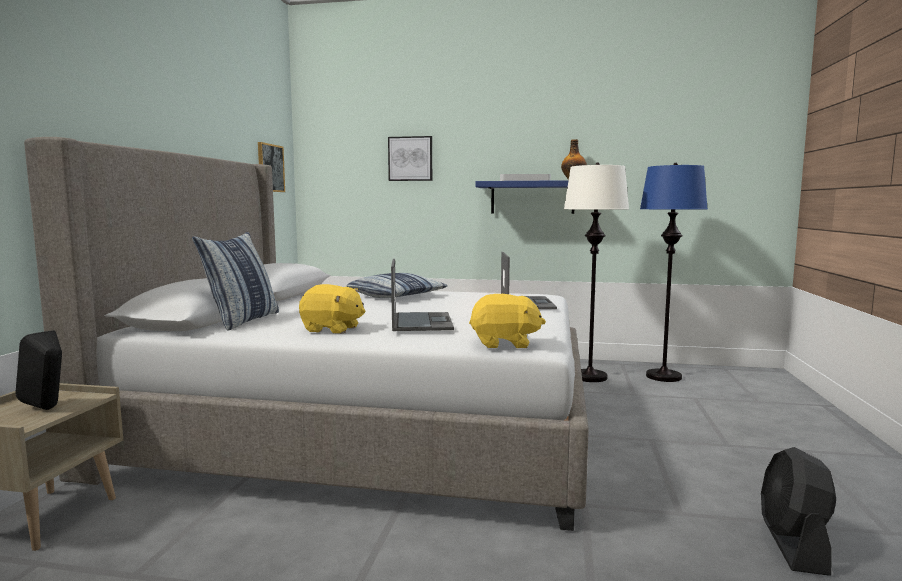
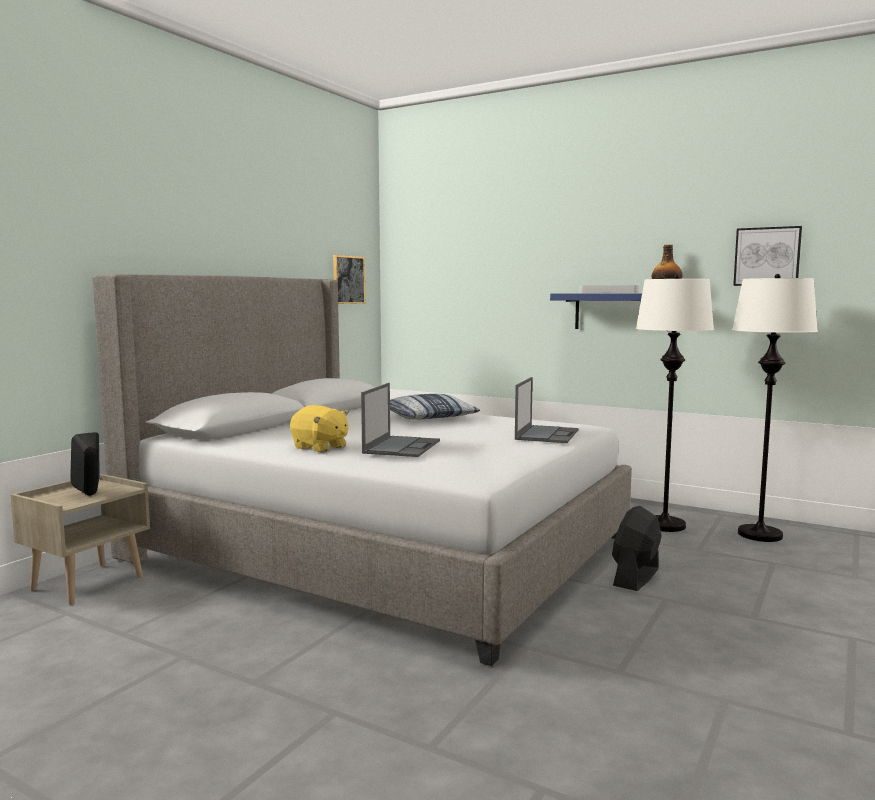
camera: 20 degrees right, 0 degrees up
(242, 320) = (259, 433): pillow -> none
(410, 158) = (491, 267): picture -> picture (767, 256)
(505, 344) = (449, 474): yellow plush toy -> none
(663, 377) = (759, 535): blue floor lamp -> white floor lamp
(793, 545) = (713, 722): black fan -> black fan (636, 577)

